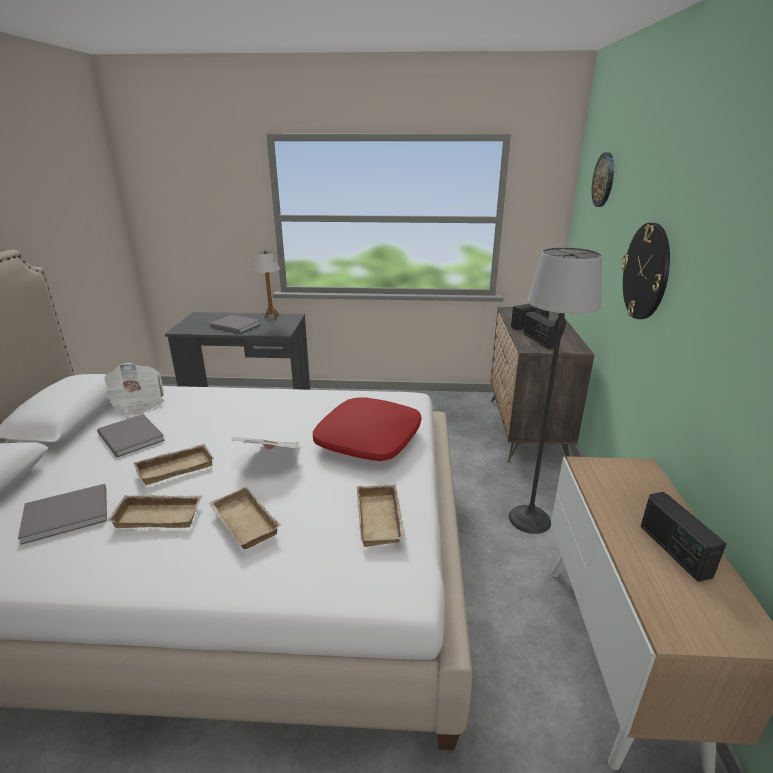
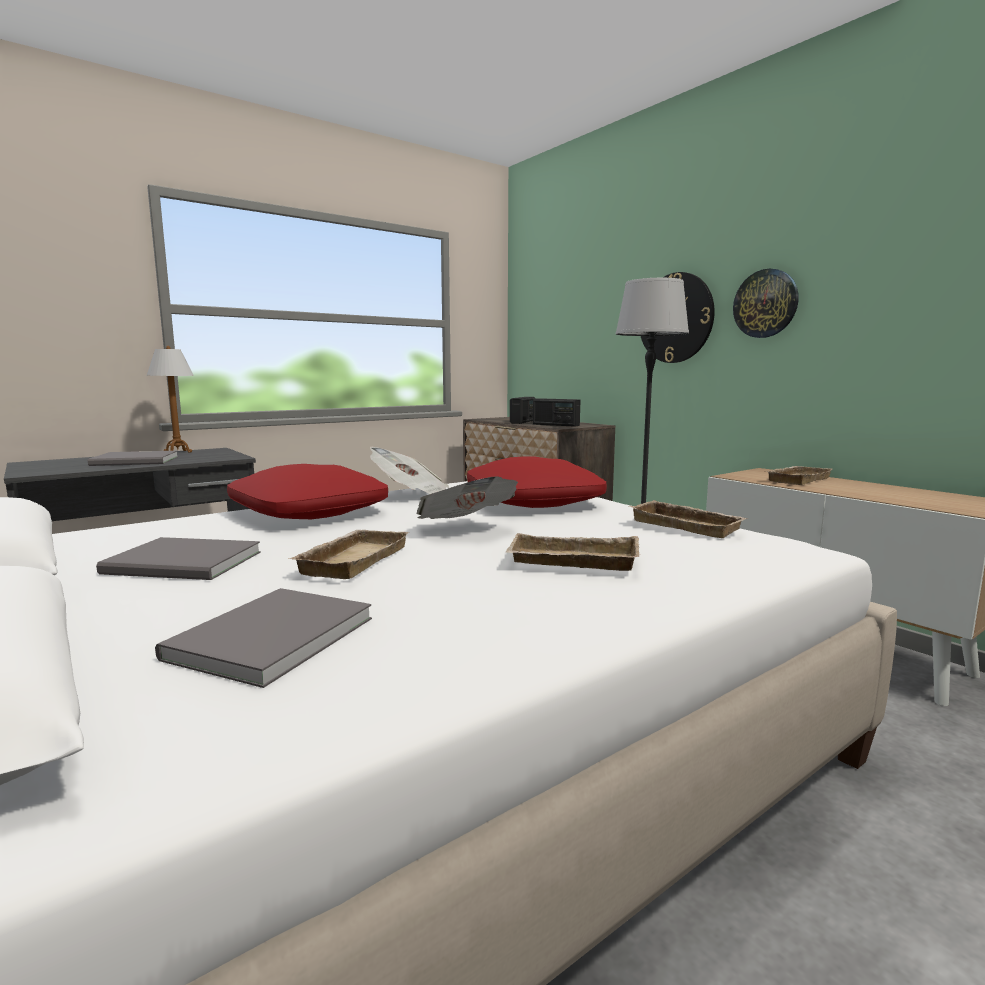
camera: 40 degrees left, 15 degrees down
(137, 403) = (102, 541): newspaper -> newspaper (412, 495)
(160, 515) = (445, 589): beige tray -> beige tray (796, 479)
(243, 404) = (307, 511): none -> red pillow
(604, 180) = (567, 268): wall clock -> wall clock (765, 303)
(674, 550) = (878, 489): radio -> none

